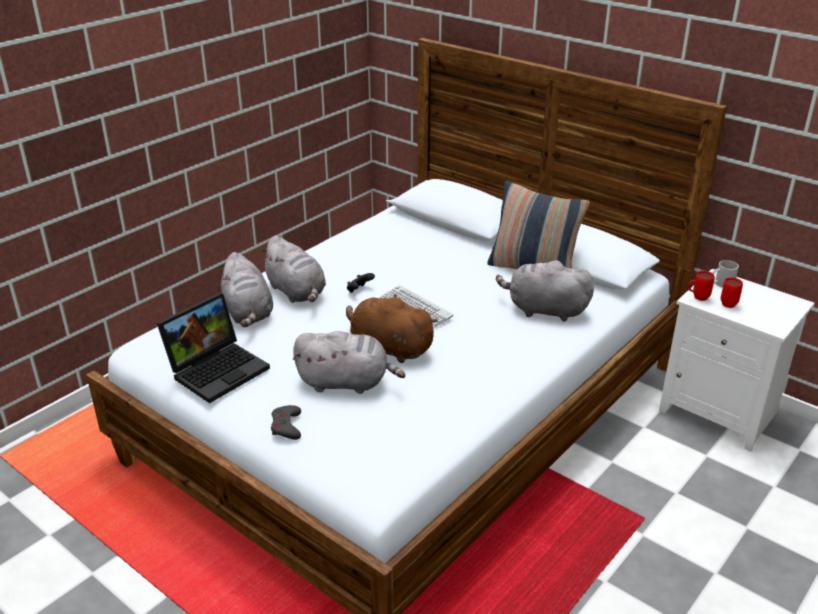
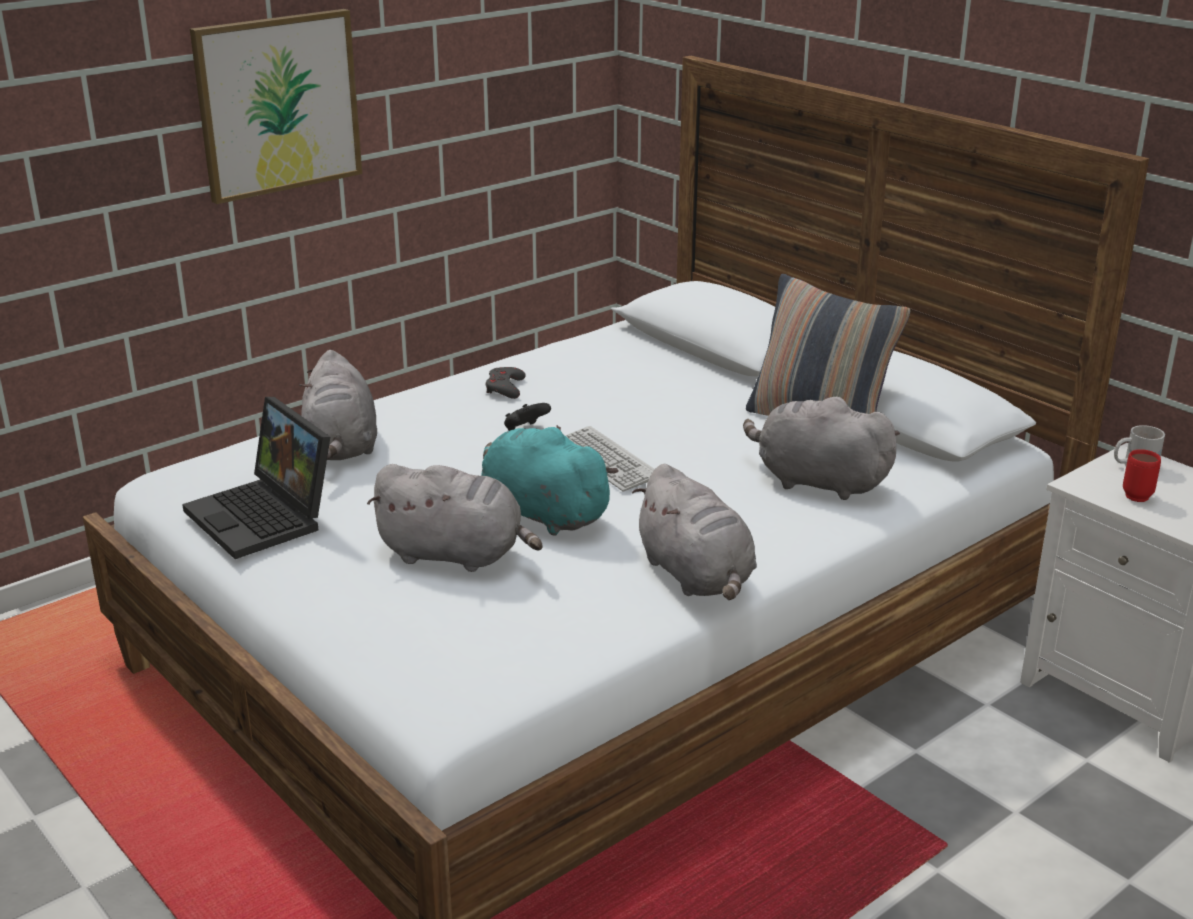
camera: 10 degrees right, 5 degrees down
(173, 90) = (278, 104): none -> picture
(218, 369) = (265, 517): laptop -> laptop turned 90 degrees clockwise
(286, 426) = (338, 605): grey game controller -> grey game controller (505, 388)
(297, 292) = (427, 425): grey plush toy -> grey plush toy (697, 576)
(388, 348) = (541, 514): brown plush toy -> turquoise plush toy
(697, 298) = (1084, 483): red mug -> none

